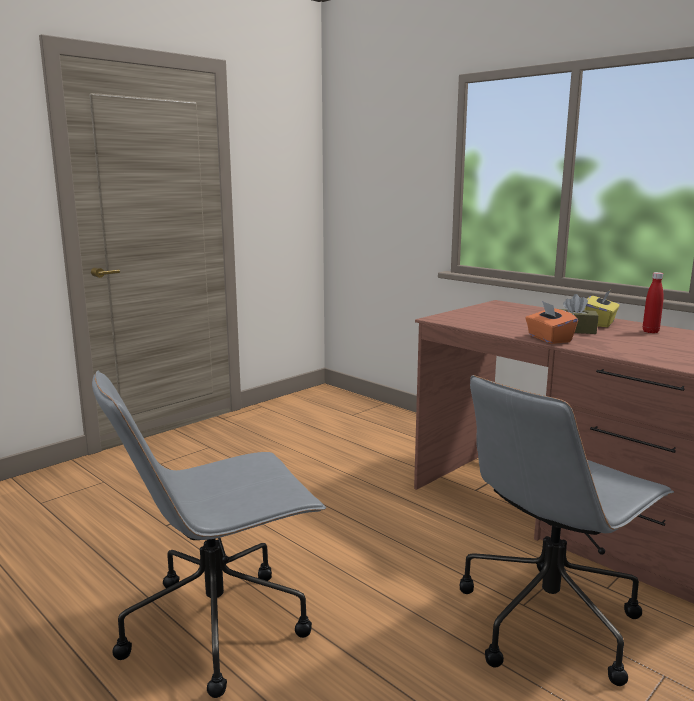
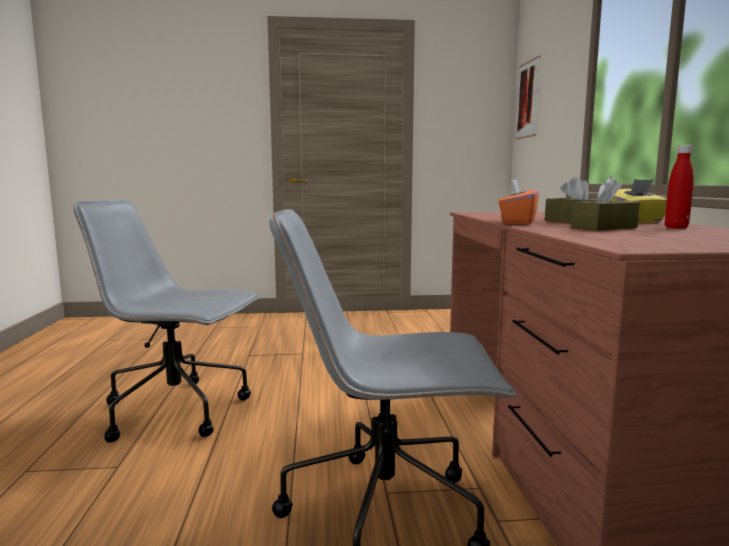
camera: 40 degrees right, 5 degrees down
(351, 164) = (528, 99): none -> picture
(625, 341) = (604, 228): none -> brown tissue box

